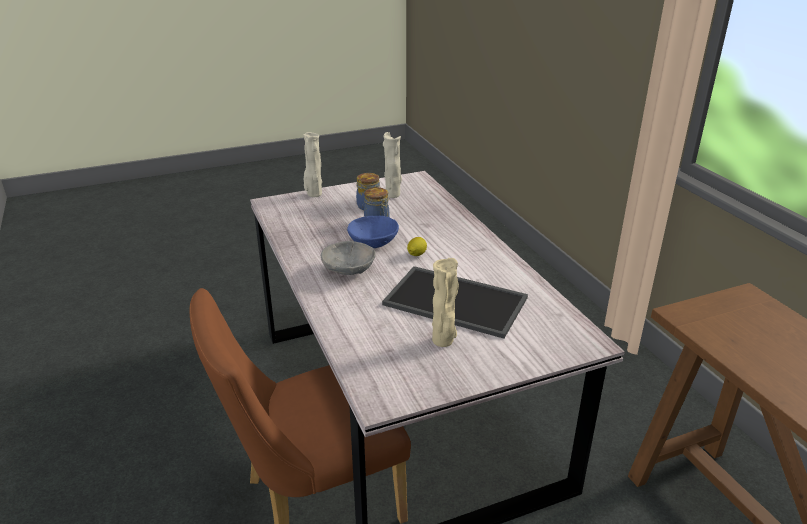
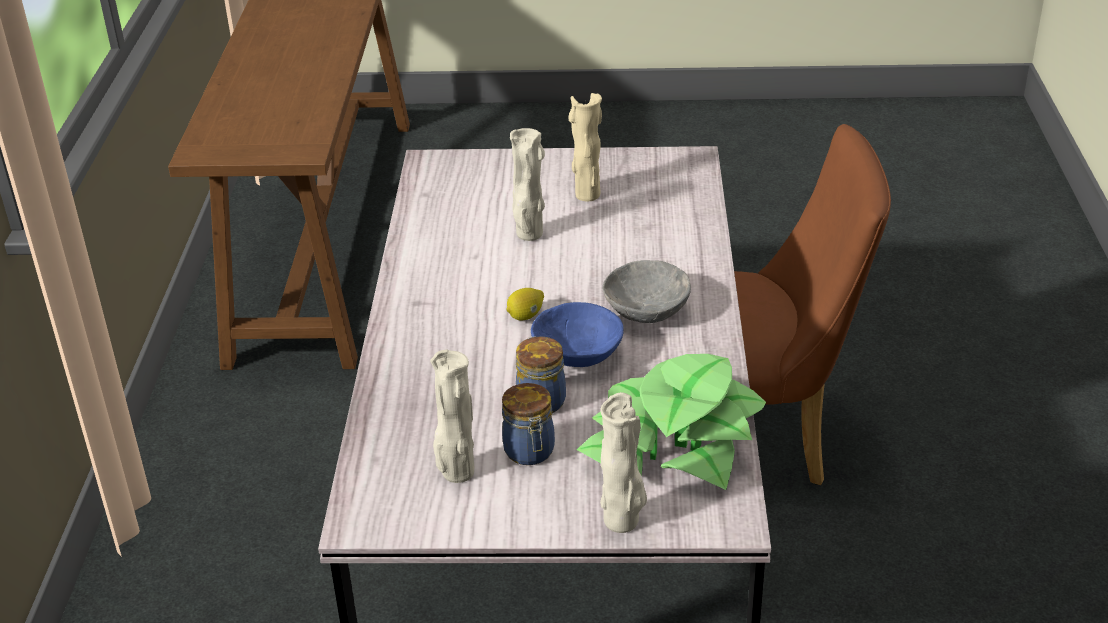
camera: 155 degrees left, 5 degrees up
(304, 220) = (673, 441): none -> potted plant
(457, 300) = (529, 235): tray -> beige vase

